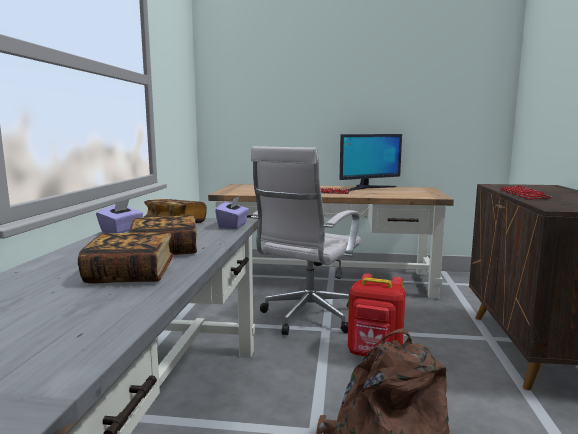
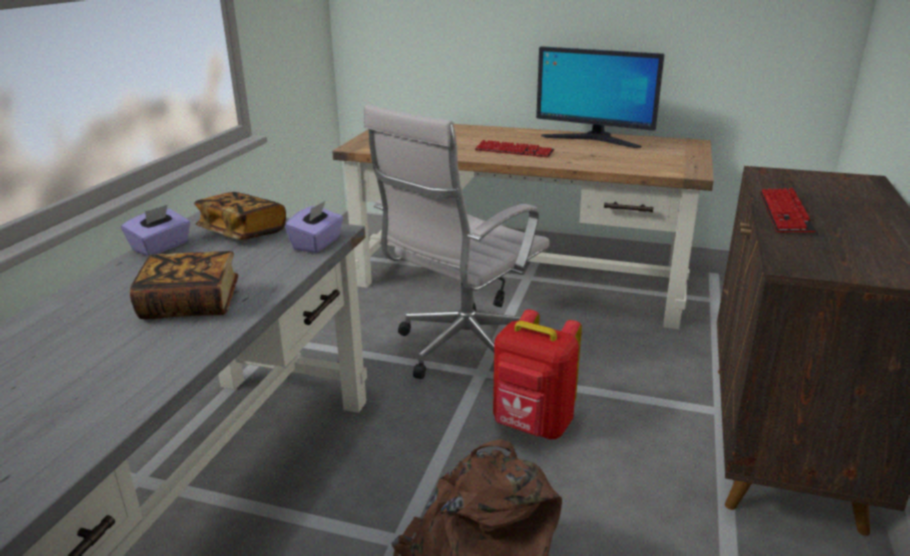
camera: 10 degrees right, 15 degrees up
(130, 275) = (119, 359): book -> none
(368, 188) = (593, 139): monitor -> monitor turned 45 degrees clockwise

